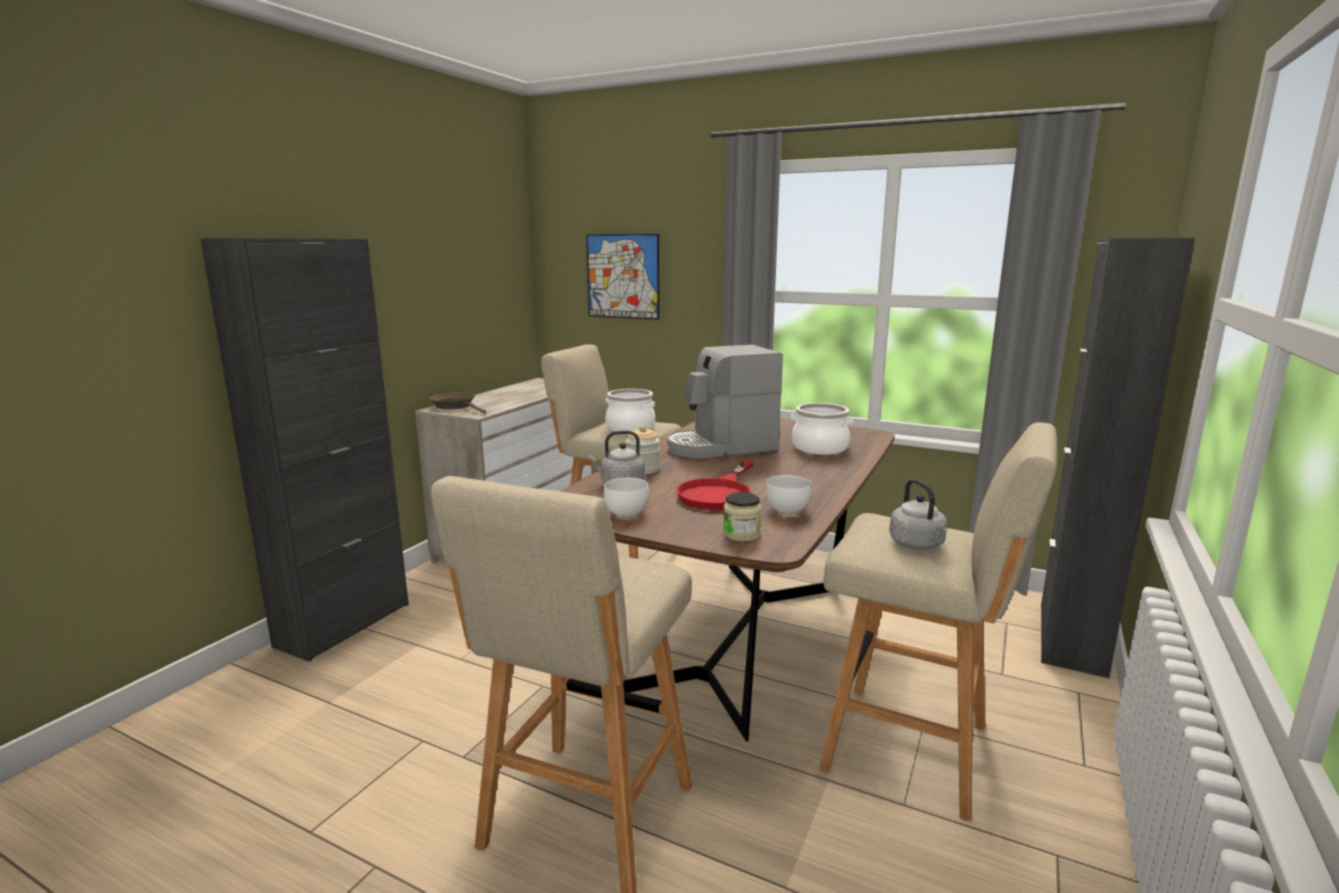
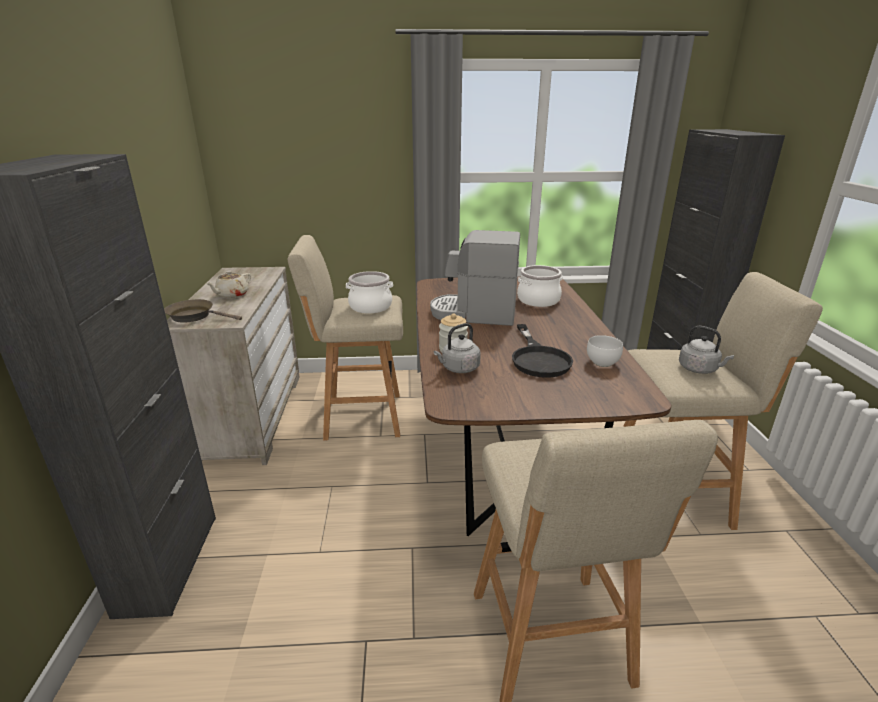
camera: 30 degrees left, 10 degrees up
(509, 397) = (232, 295): none -> beige teapot
(623, 276) = (305, 165): picture -> none
(628, 513) = (508, 396): white bowl -> none
(719, 493) = (538, 358): red frying pan -> black frying pan
(721, 447) = (474, 314): coffee machine -> coffee machine turned 60 degrees clockwise
(741, 534) = (609, 393): jar -> none

